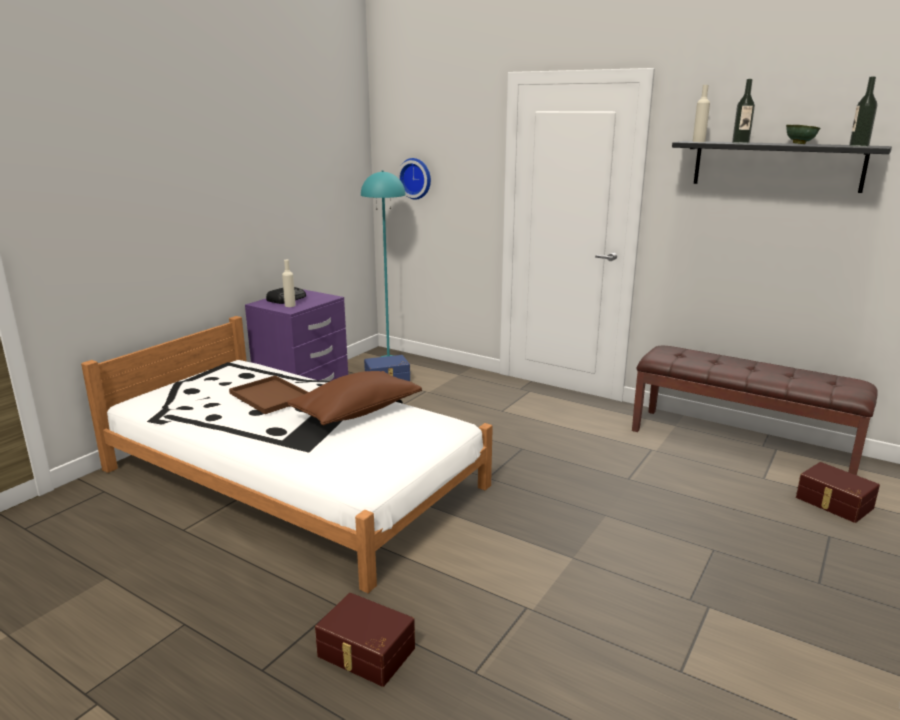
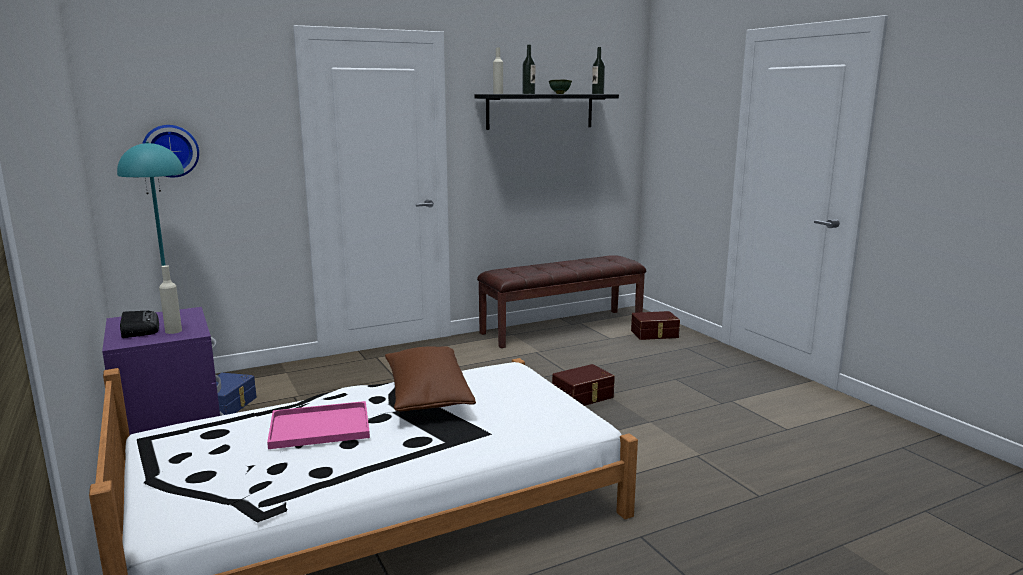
camera: 60 degrees left, 5 degrees down
(272, 396) = (322, 426): brown tray -> pink tray
(365, 653) = (715, 537): brown storage box -> brown storage box (583, 397)

